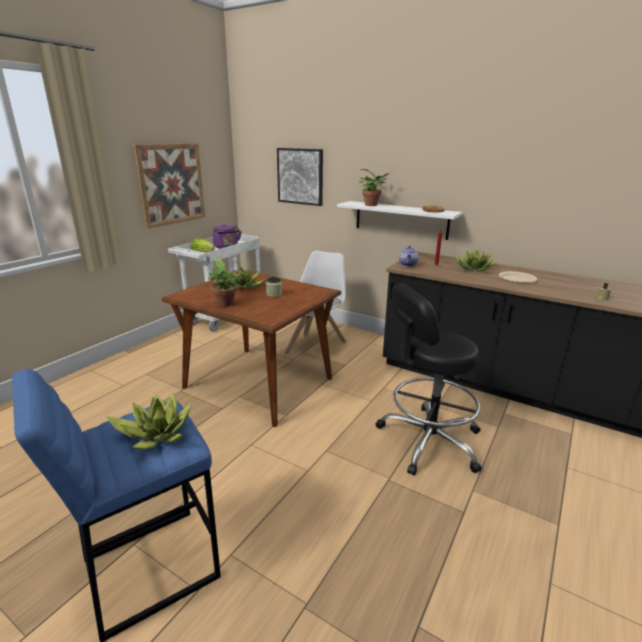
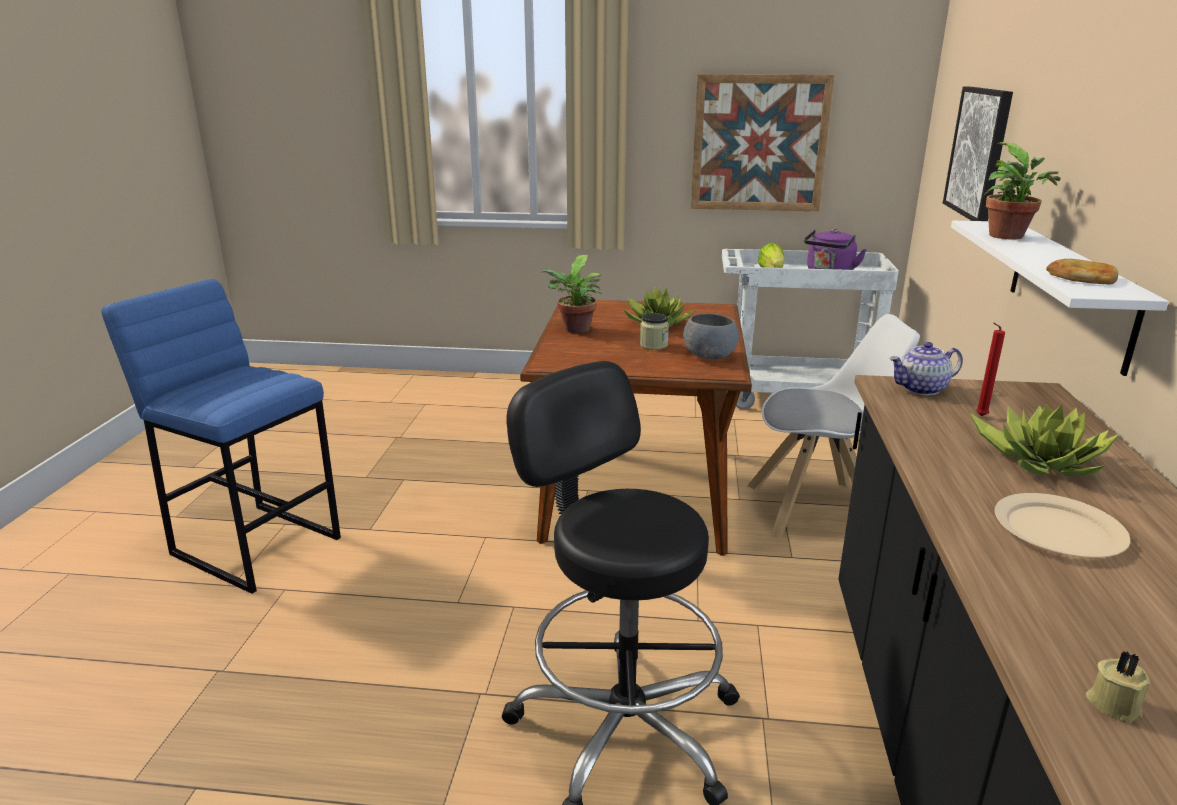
camera: 65 degrees right, 0 degrees up
(156, 433) = (237, 388): potted plant -> none
(303, 288) = (710, 356): none -> grey bowl

